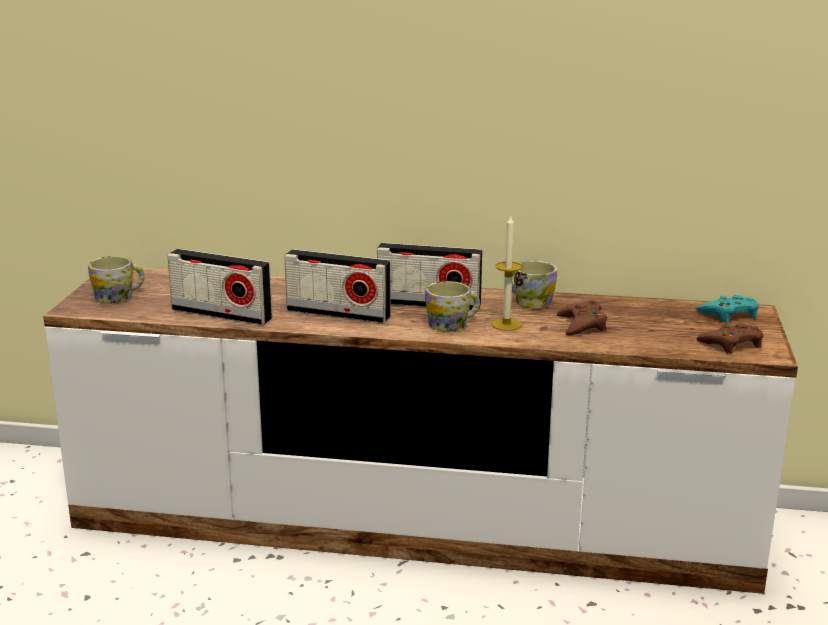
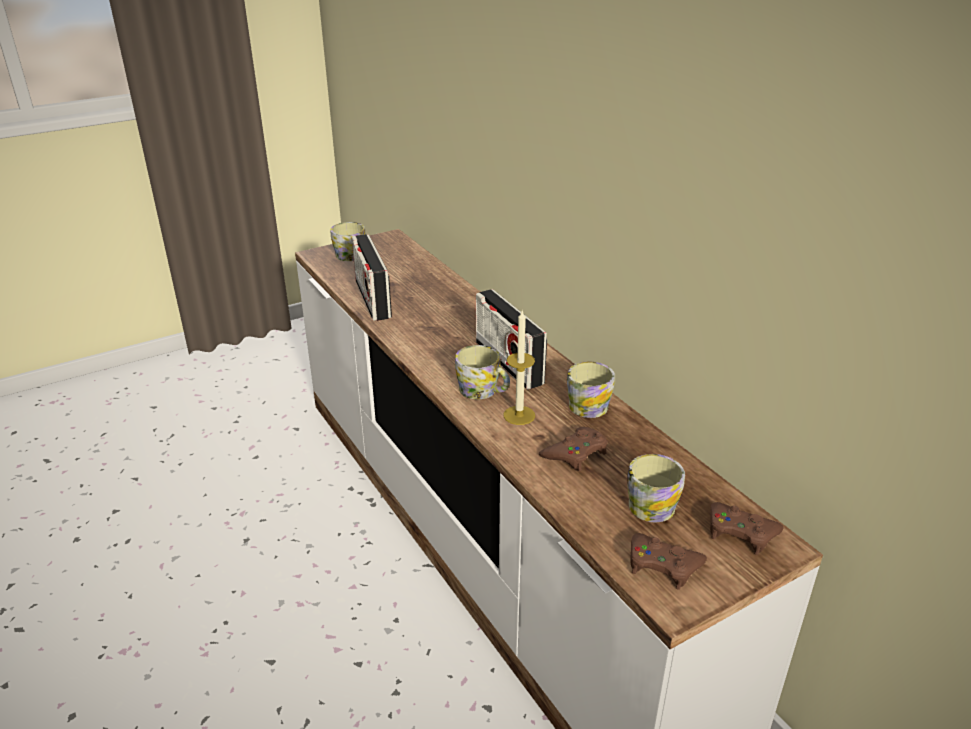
camera: 50 degrees right, 10 degrees up
(338, 313) = (434, 337): radio -> none
(667, 325) = (649, 502): none -> mug
(729, 314) = (740, 532): turquoise game controller -> brown game controller

